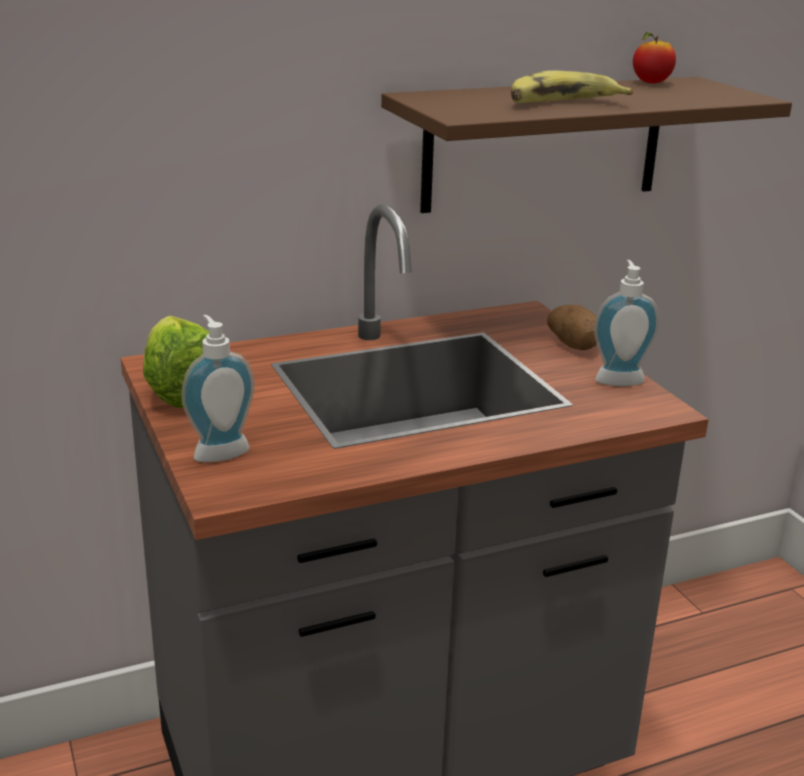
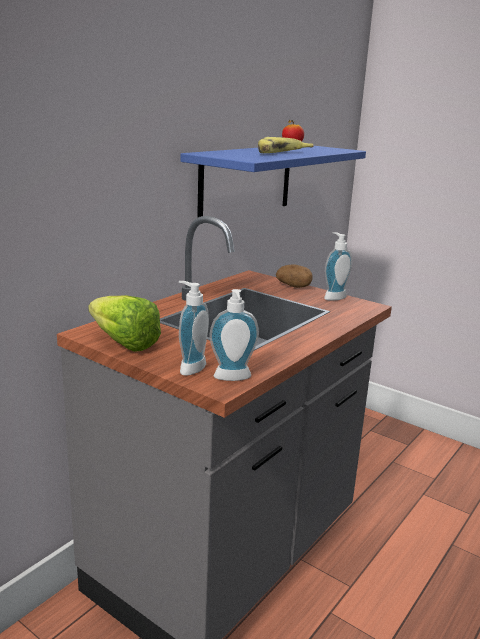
camera: 30 degrees left, 5 degrees down
(255, 484) = (233, 379): none -> soap dispenser
(544, 143) = (246, 181): brown shelf -> blue shelf

